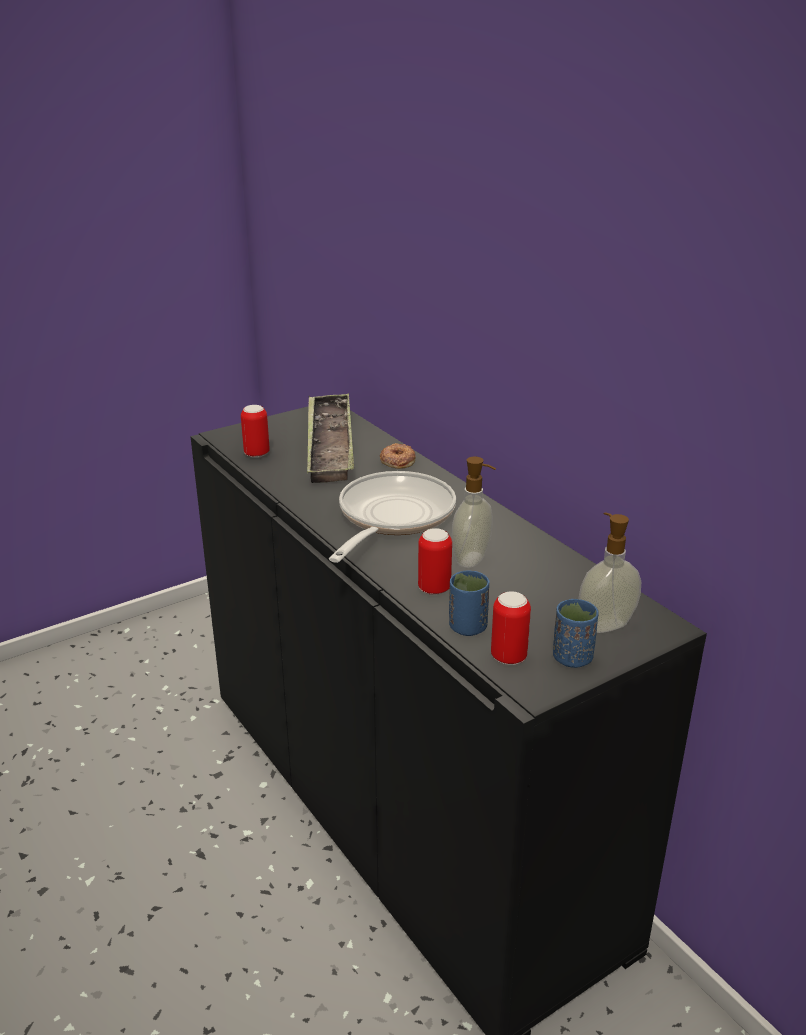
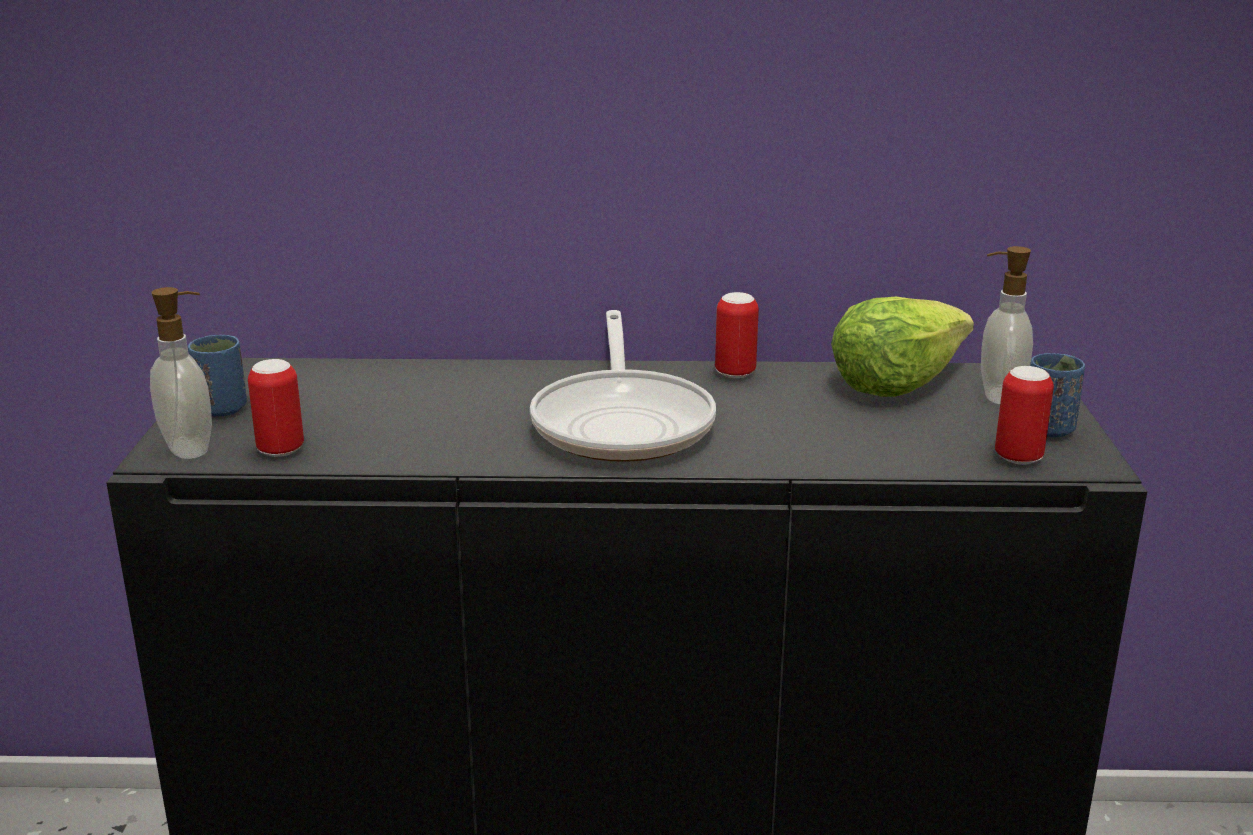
camera: 55 degrees left, 5 degrees down
(330, 444) = (347, 397): tray -> none
(391, 518) = (623, 422): frying pan -> frying pan turned 150 degrees counterclockwise
(397, 460) = (473, 375): donut -> none
(434, 589) = (830, 450): can -> can (735, 373)
(467, 627) = (936, 458): blue cup -> blue cup (222, 409)
(472, 559) = (788, 411): soap dispenser -> soap dispenser (191, 448)
(571, 581) = (895, 382): none -> lettuce

